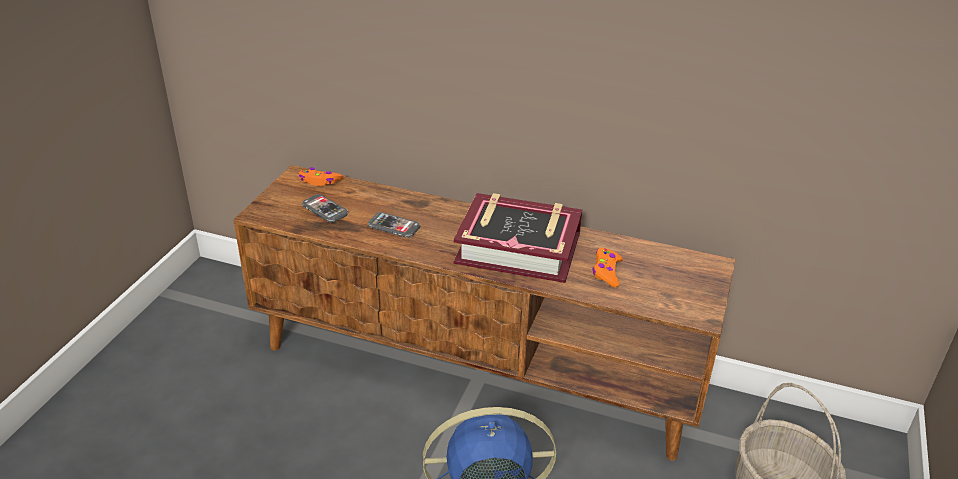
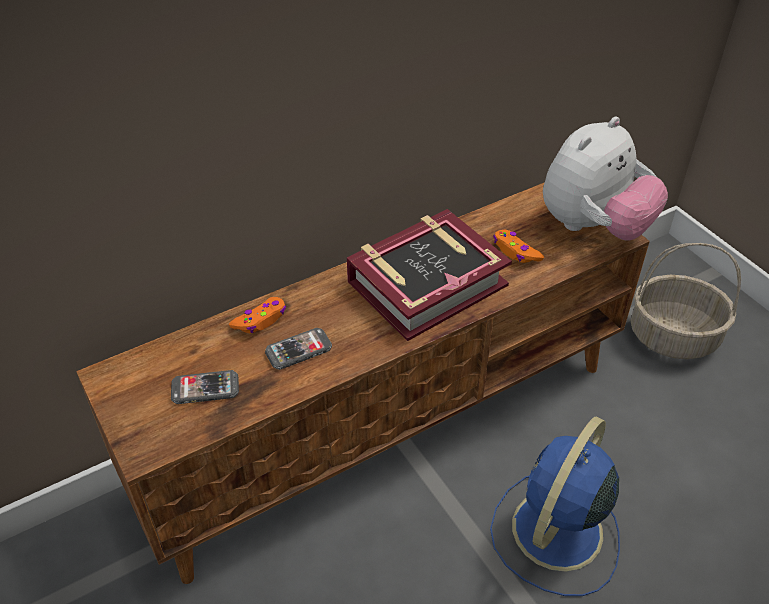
camera: 50 degrees left, 10 degrees up
(320, 181) = (143, 364): orange game controller -> orange game controller (261, 320)
(691, 298) = (593, 227): none -> plush toy

